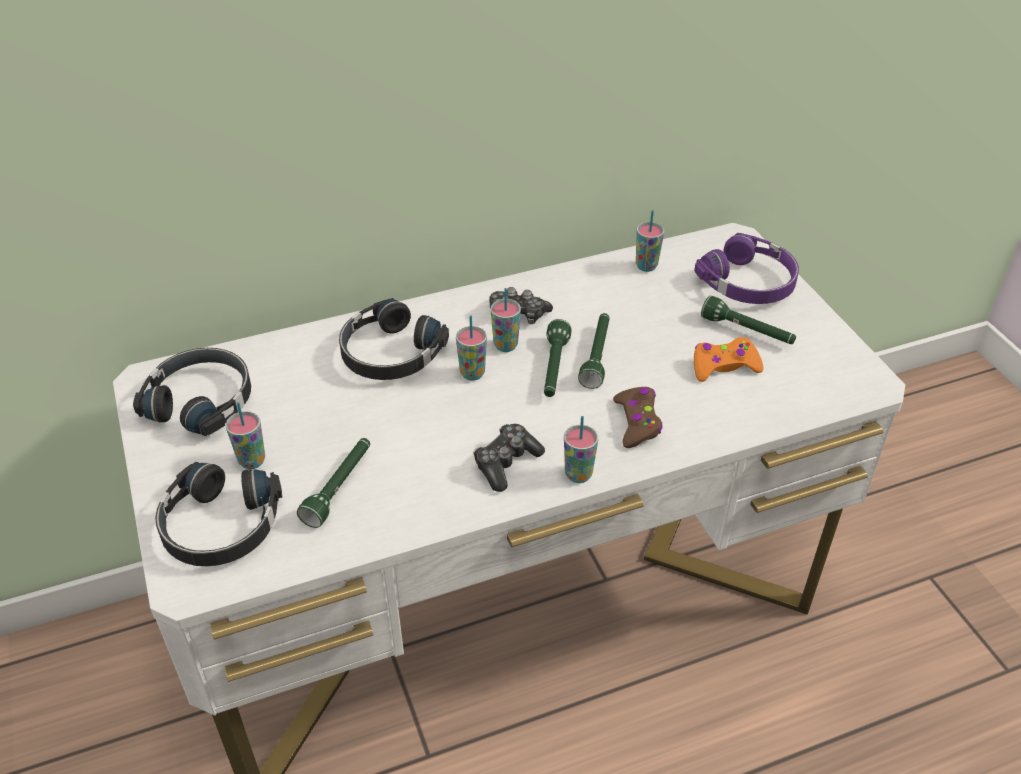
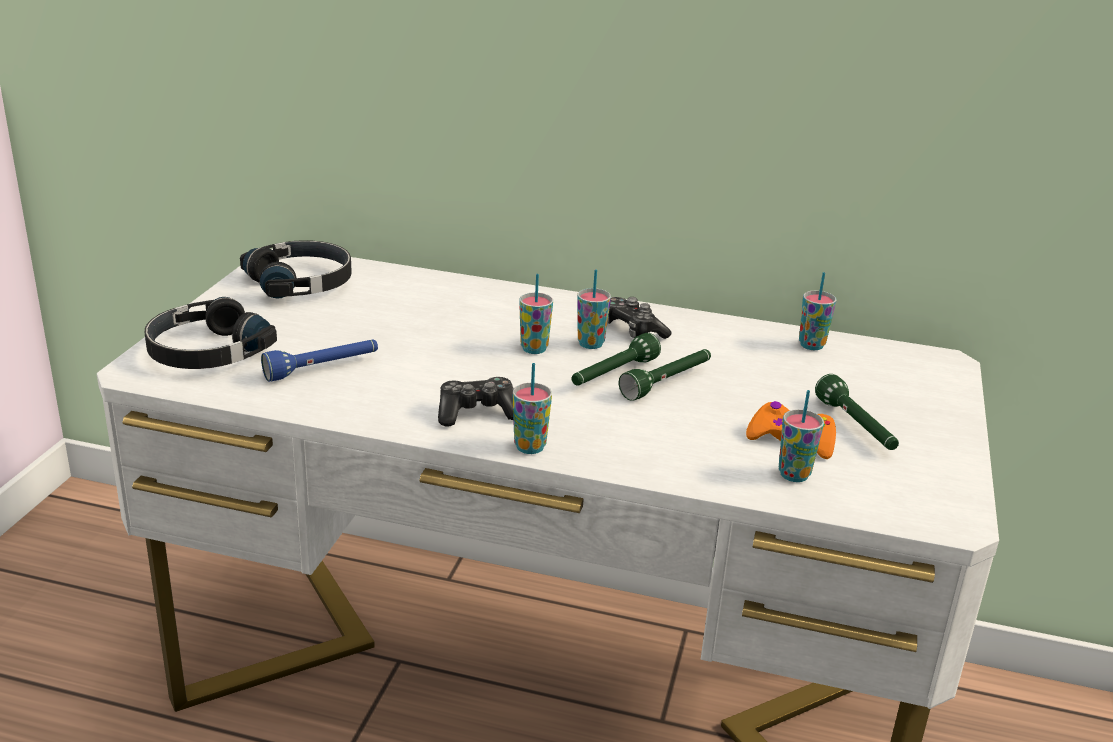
camera: 35 degrees right, 15 degrees down
(252, 461) = (284, 327): cup -> cup (794, 475)
(339, 487) = (322, 368): green flashlight -> blue flashlight
(390, 354) = (482, 311): black headphones -> none
(637, 422) = (640, 439): brown game controller -> none
(749, 282) = (912, 395): purple headphones -> none

